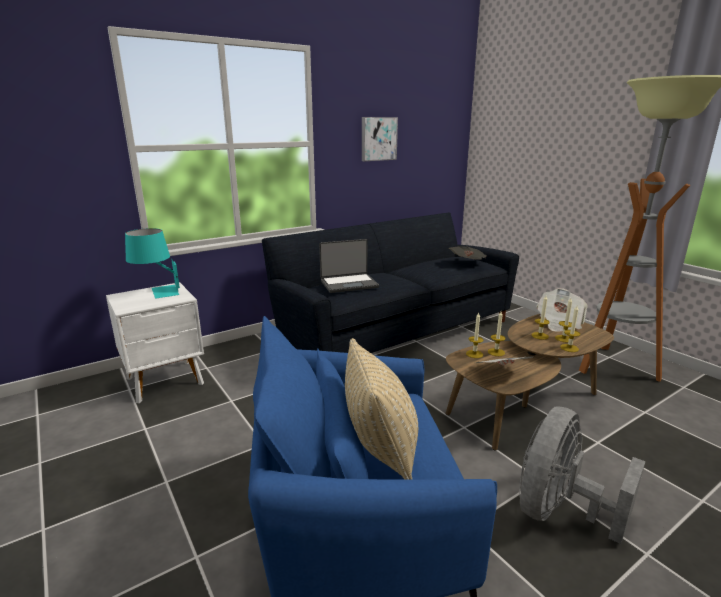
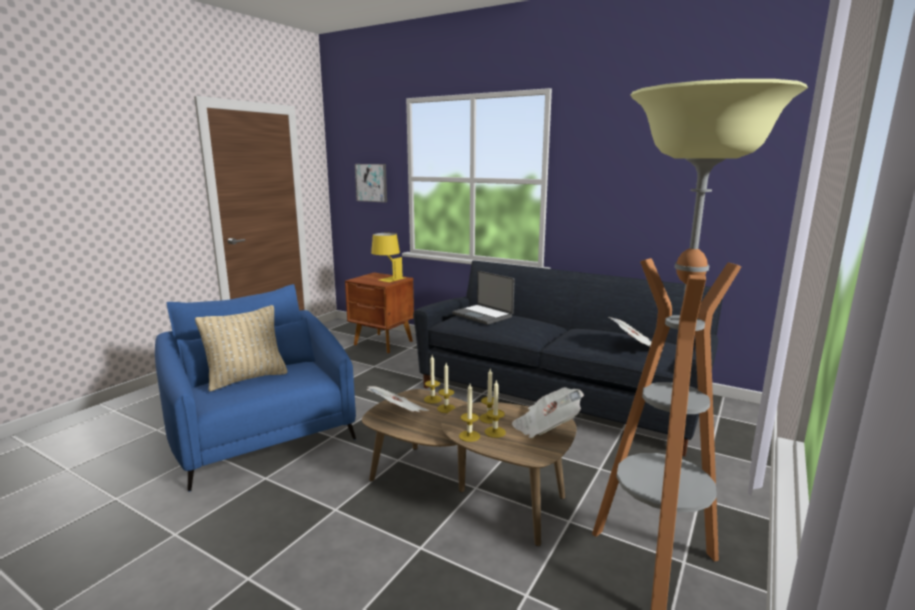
camera: 65 degrees right, 5 degrees down
(157, 292) = (387, 278): turquoise table lamp -> yellow table lamp
(166, 381) = (383, 343): white nightstand -> brown nightstand
(378, 139) = (630, 180): picture -> picture (372, 182)
(559, 511) = (294, 523): grey fan -> none

